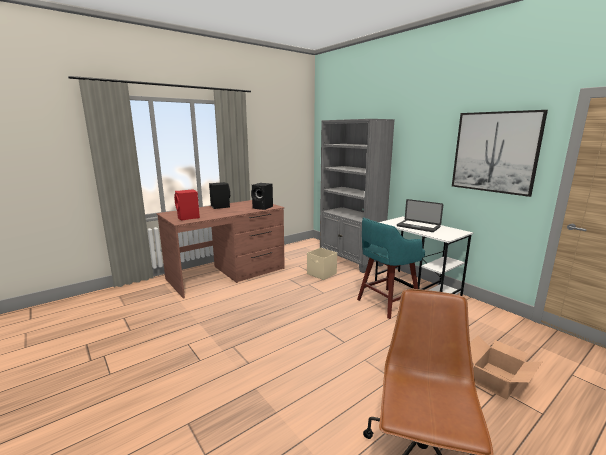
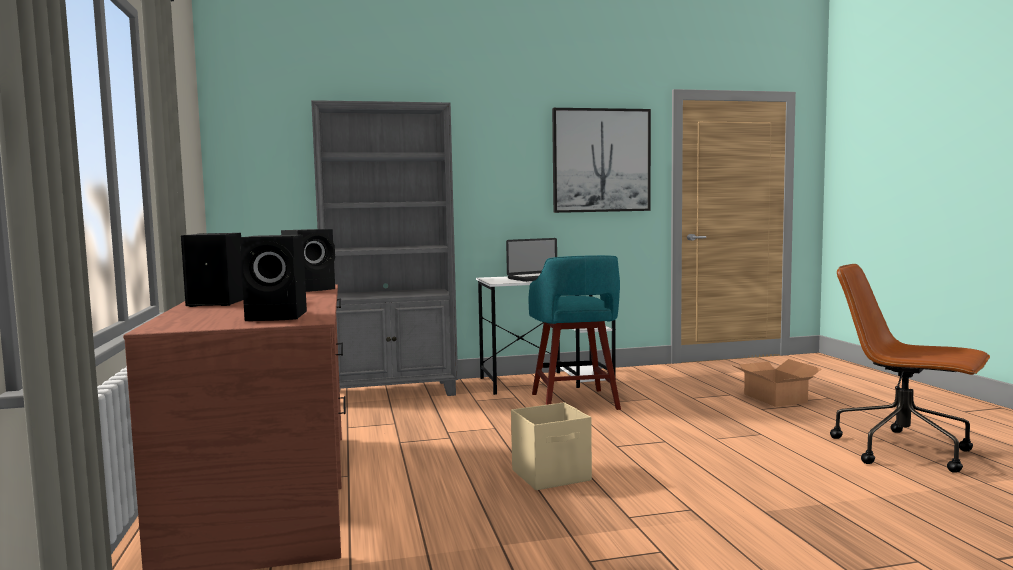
camera: 65 degrees left, 10 degrees down
(188, 217) = (279, 317): red speaker -> black speaker
(321, 274) = (417, 418): beige storage box -> beige storage box (552, 475)

